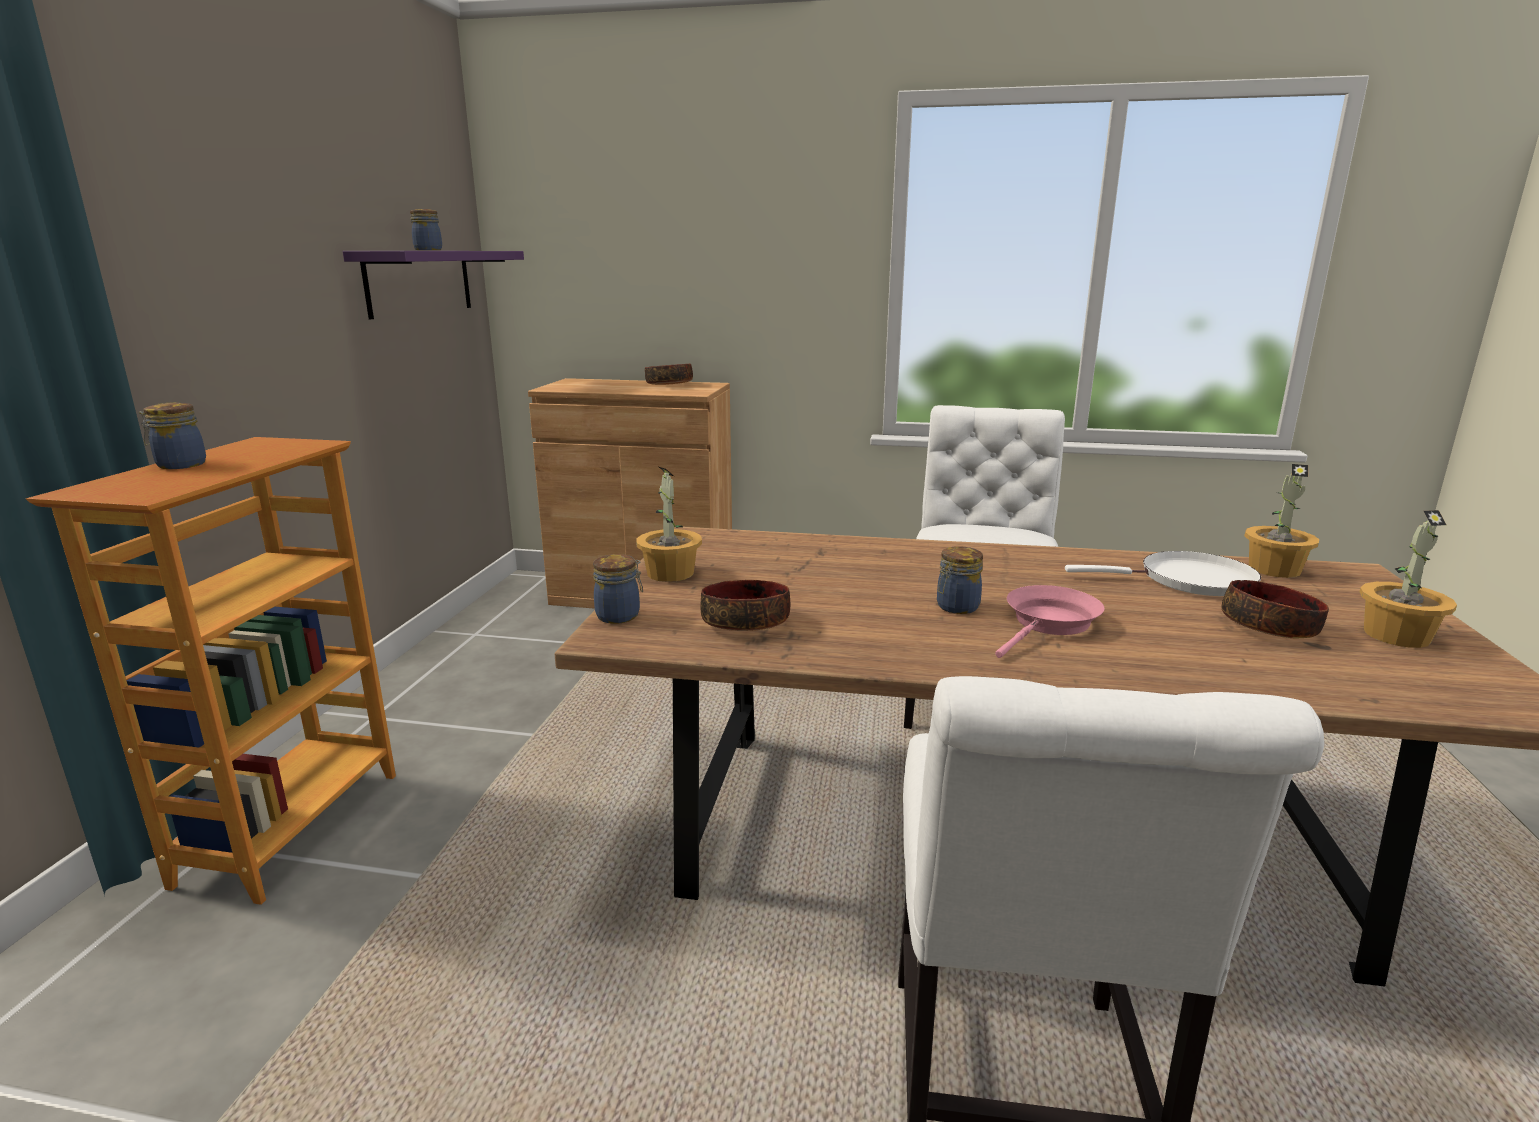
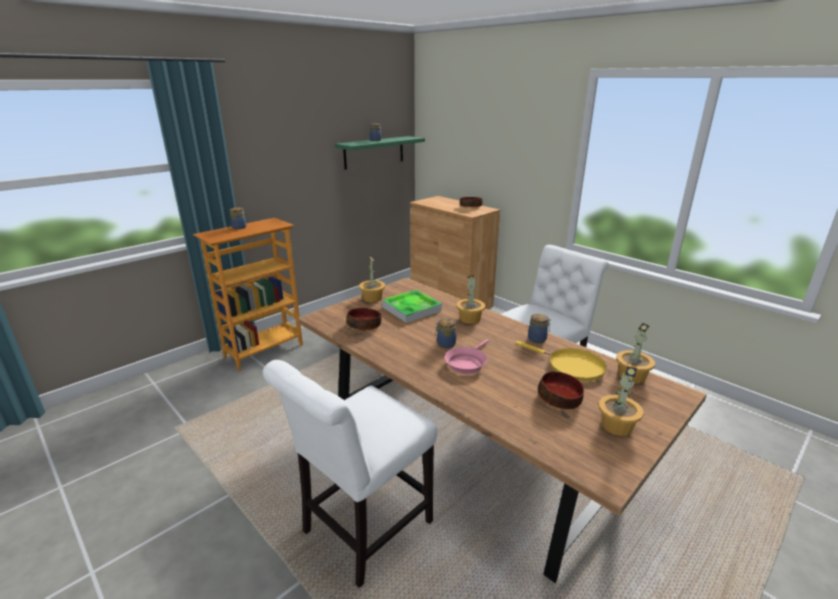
camera: 35 degrees right, 5 degrees up
(419, 282) = (374, 152): purple shelf -> green shelf
(620, 615) = (332, 310): jar -> jar (538, 339)
(785, 571) = (411, 309): none -> tray
(918, 559) = (470, 319): none -> potted plant
(1049, 624) = (467, 363): pink frying pan -> pink frying pan turned 135 degrees clockwise
(1189, 580) = (572, 366): white frying pan -> yellow frying pan

